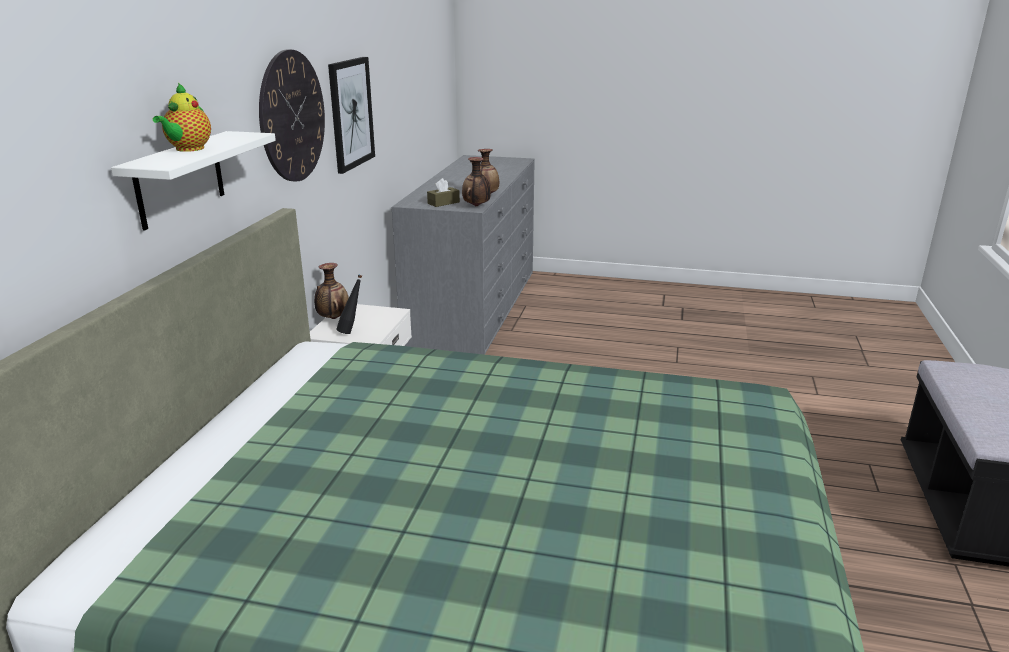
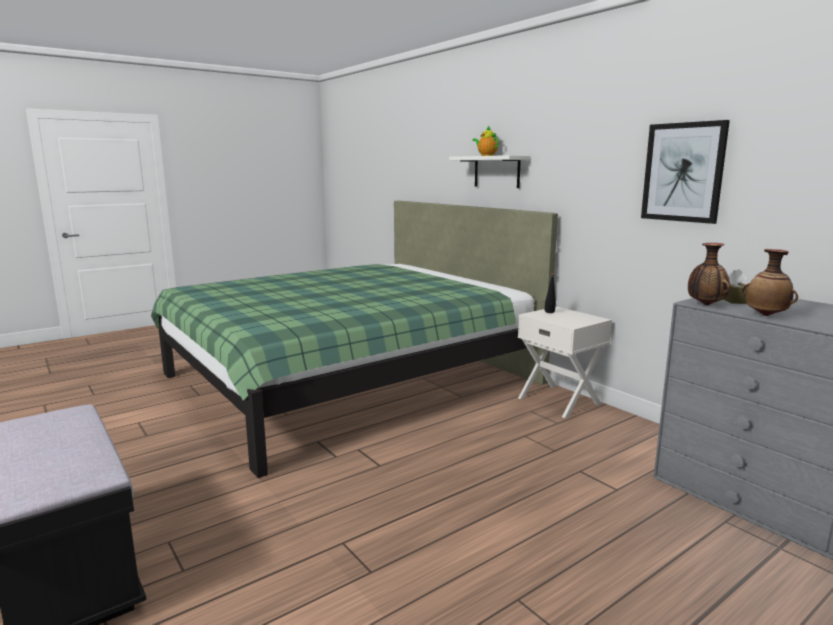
camera: 130 degrees right, 10 degrees down
(292, 116) = (591, 158): wall clock -> none
(333, 318) = (580, 313): vase -> none

